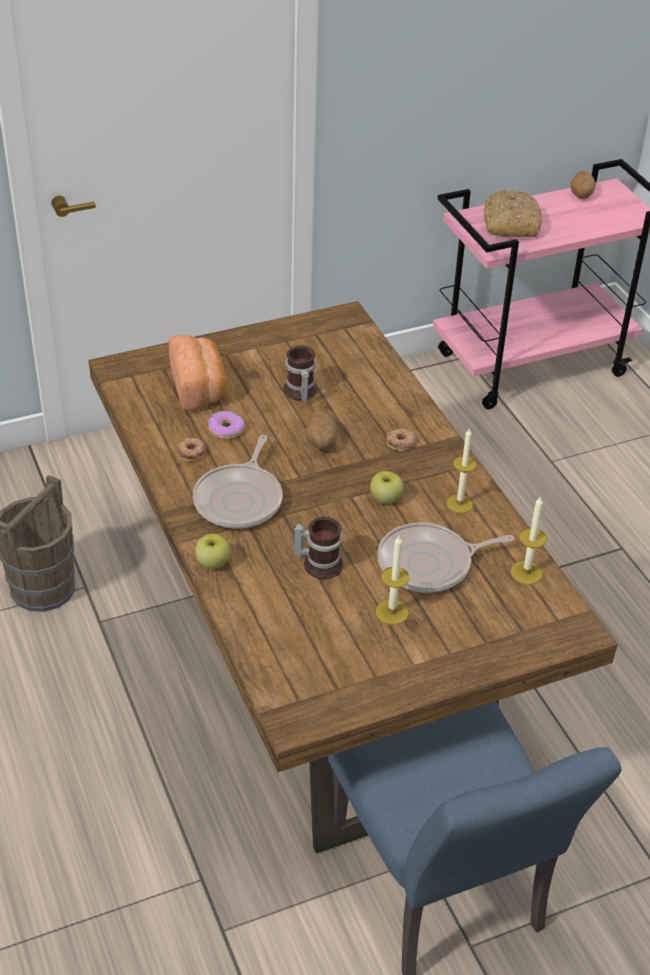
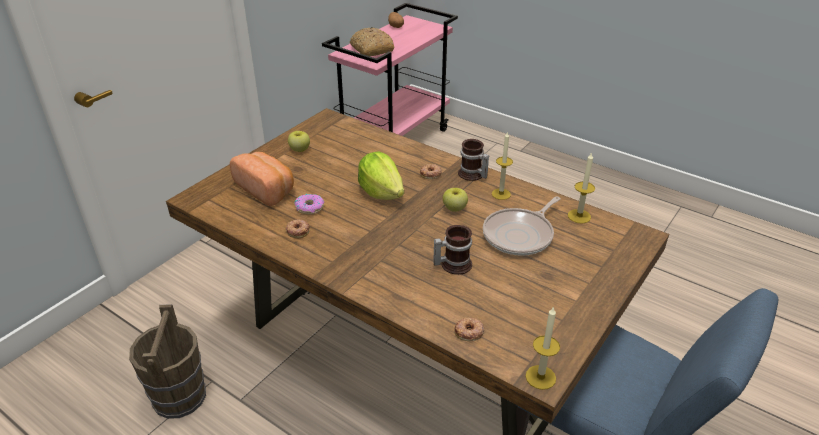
camera: 30 degrees left, 5 degrees down
(212, 563) = (380, 296): apple -> apple (299, 150)
(240, 499) = (360, 247): frying pan -> none
(266, 642) = (469, 332): none -> donut
(299, 392) = (338, 169): mug -> mug (472, 175)
(321, 443) = (381, 192): potato -> lettuce
(392, 612) = (529, 274): candle -> candle (540, 377)

